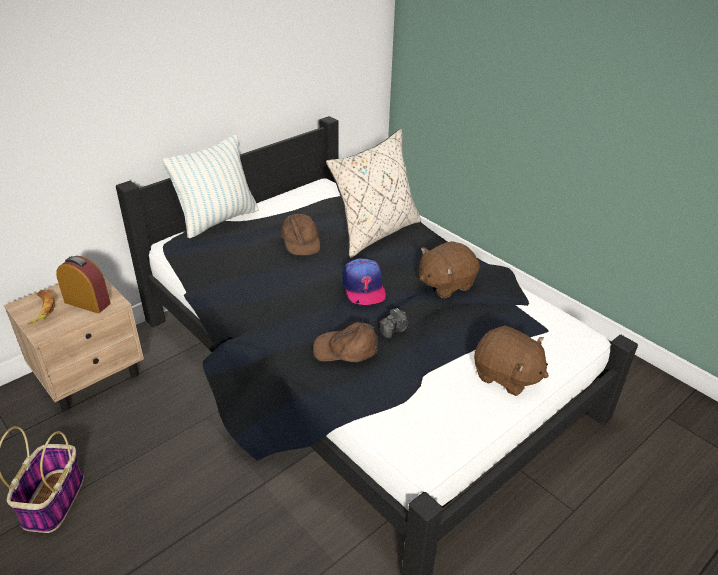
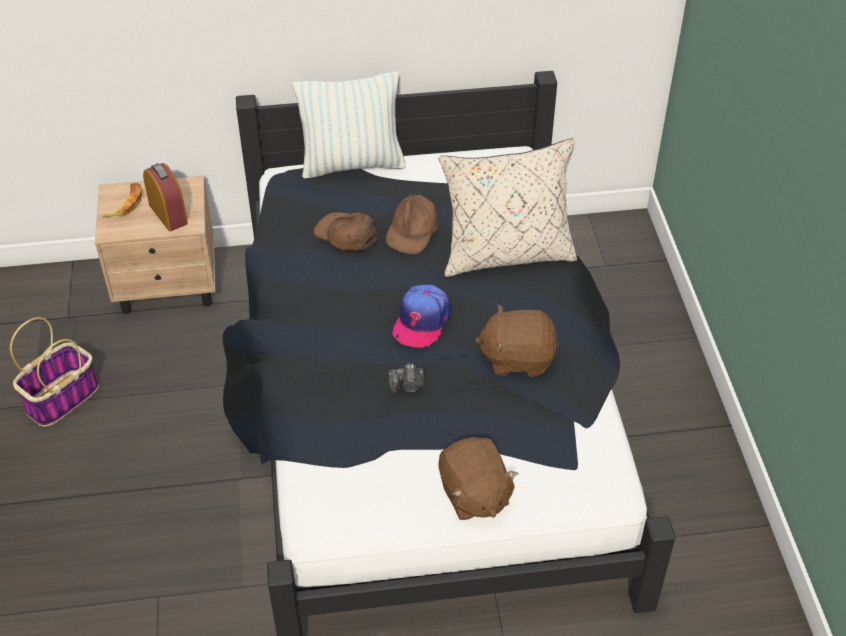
camera: 35 degrees right, 10 degrees up
(346, 349) = (340, 384): brown cap -> brown cap (346, 234)

